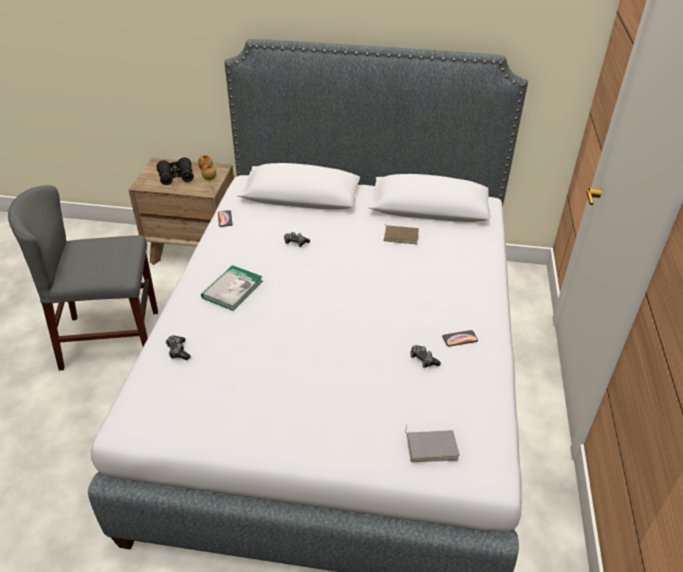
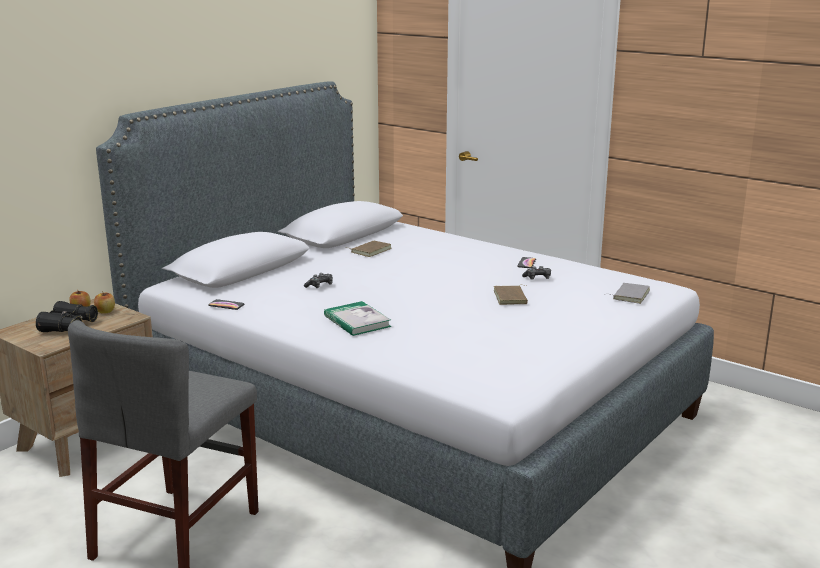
camera: 60 degrees left, 20 degrees down
(178, 351) = (423, 357): game controller -> none
(354, 359) = (511, 298): none -> brown book

